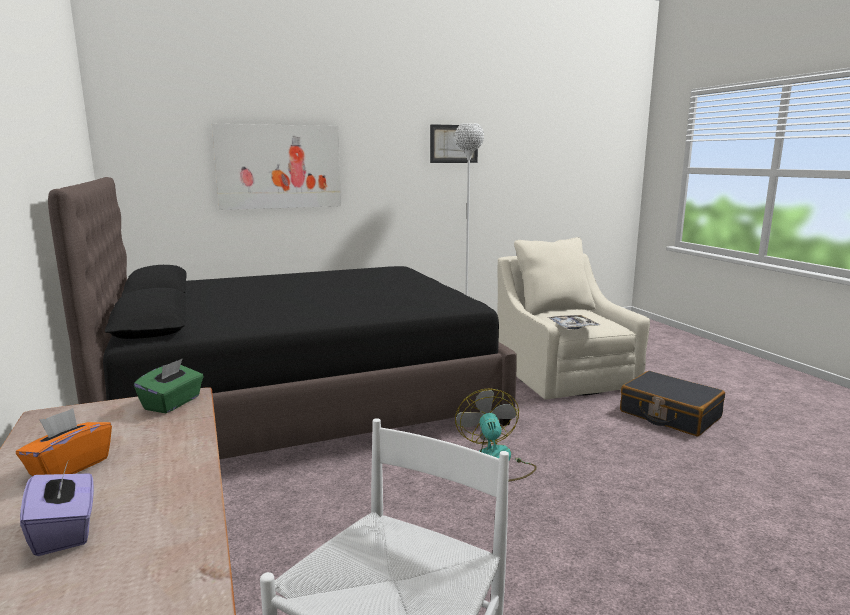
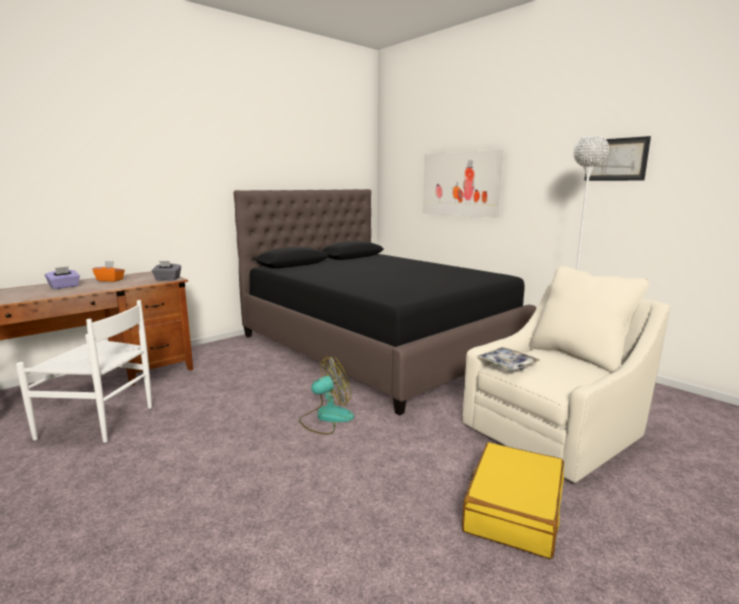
camera: 70 degrees right, 0 degrees up
(173, 403) = (167, 279): green tissue box -> grey tissue box
(669, 415) = (513, 510): black suitcase -> yellow suitcase

